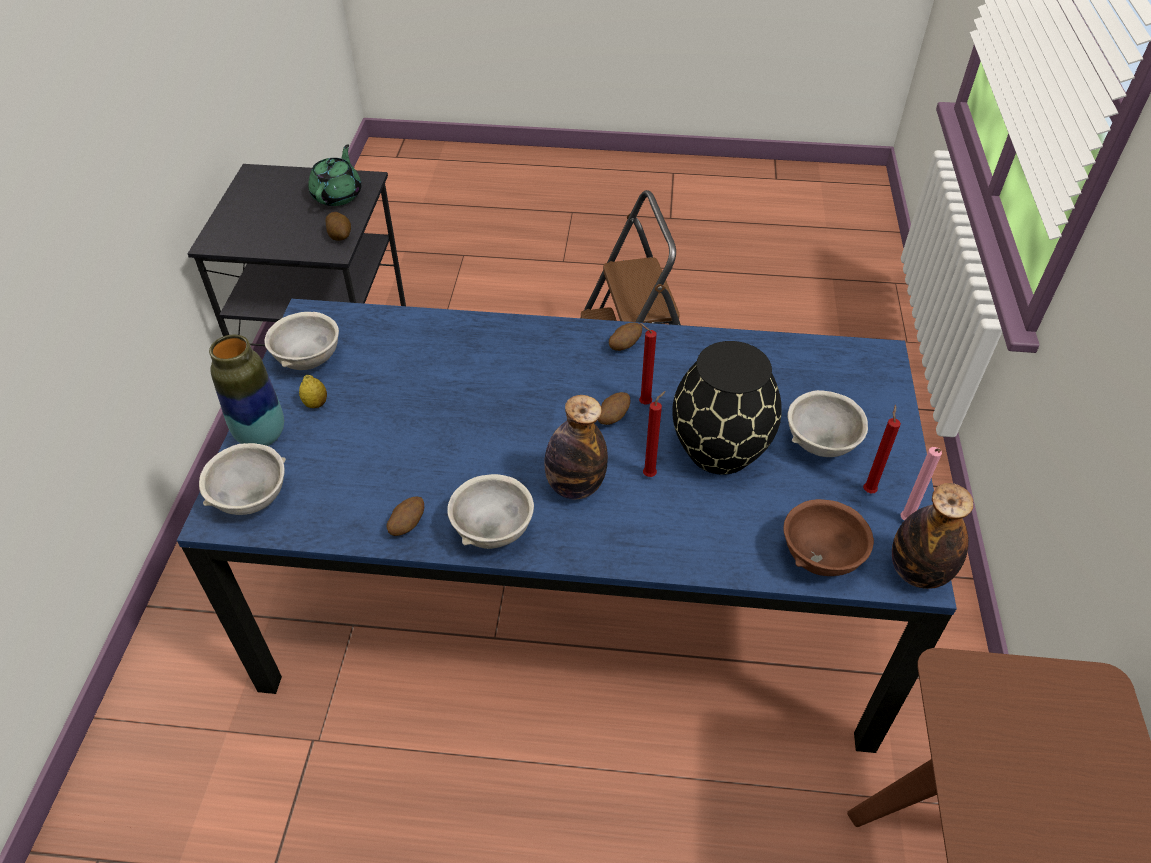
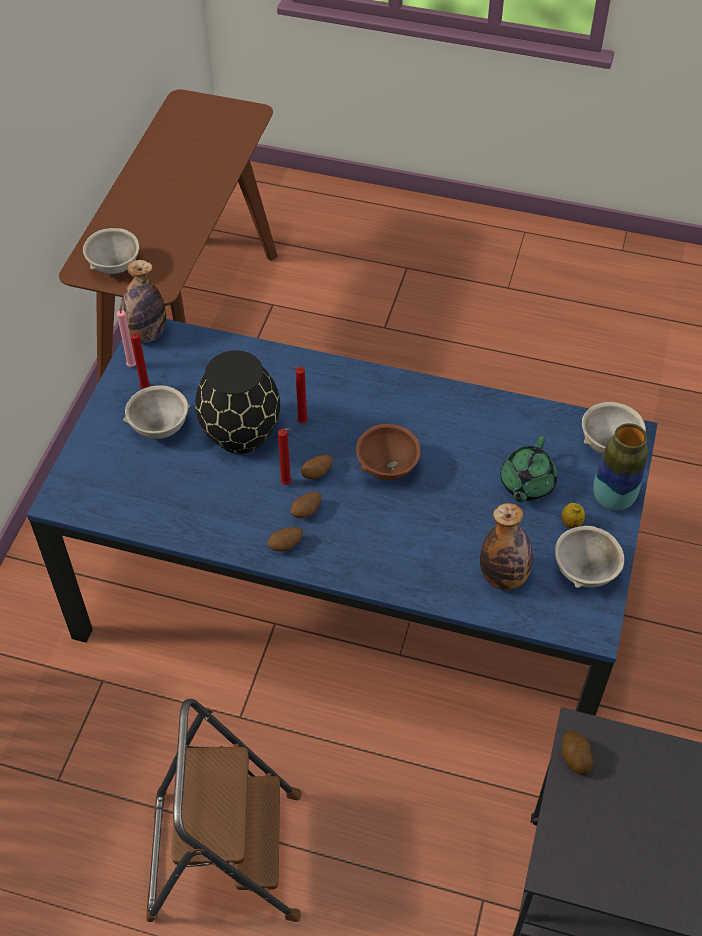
camera: 170 degrees left, 5 degrees up
(338, 195) = (587, 843): green teapot -> green teapot (526, 484)
(407, 525) = (489, 410): potato -> potato (306, 512)
(491, 531) = (428, 397): grey bowl -> grey bowl (115, 267)
(575, 486) = (361, 421): bottle -> bottle (503, 576)
(819, 557) = (206, 351): brown bowl -> brown bowl (388, 468)

